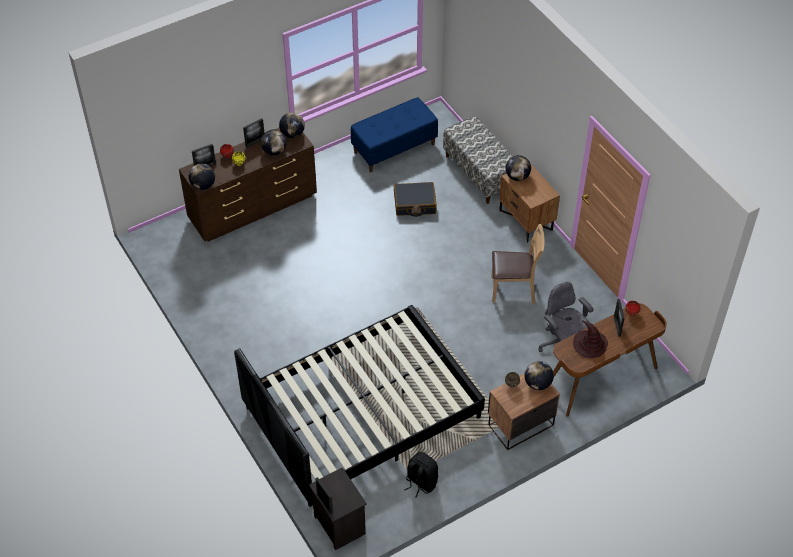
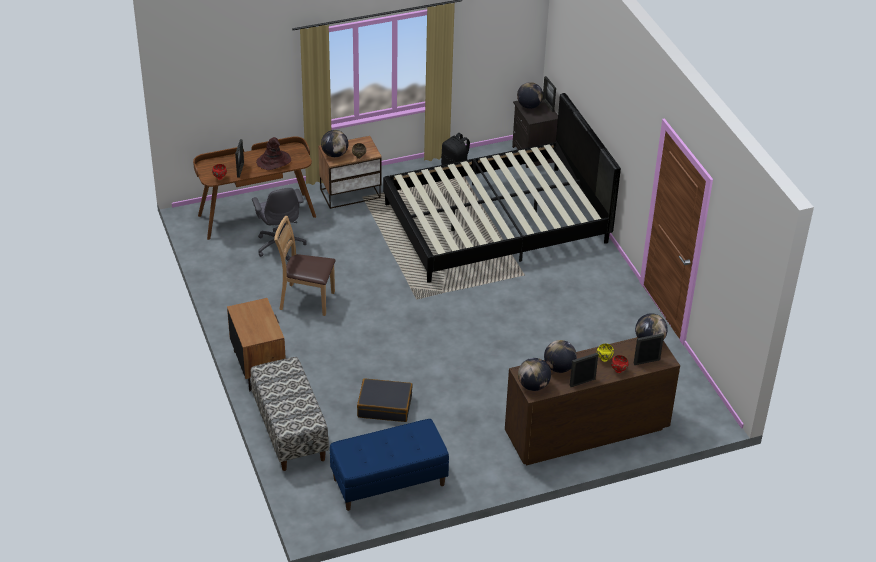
camera: 170 degrees left, 10 degrees down
(517, 177) = (266, 333): globe -> globe (529, 106)

